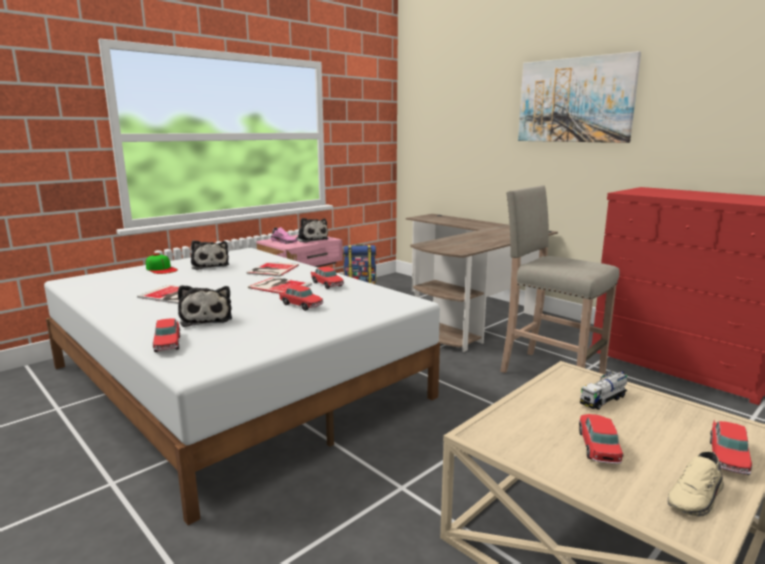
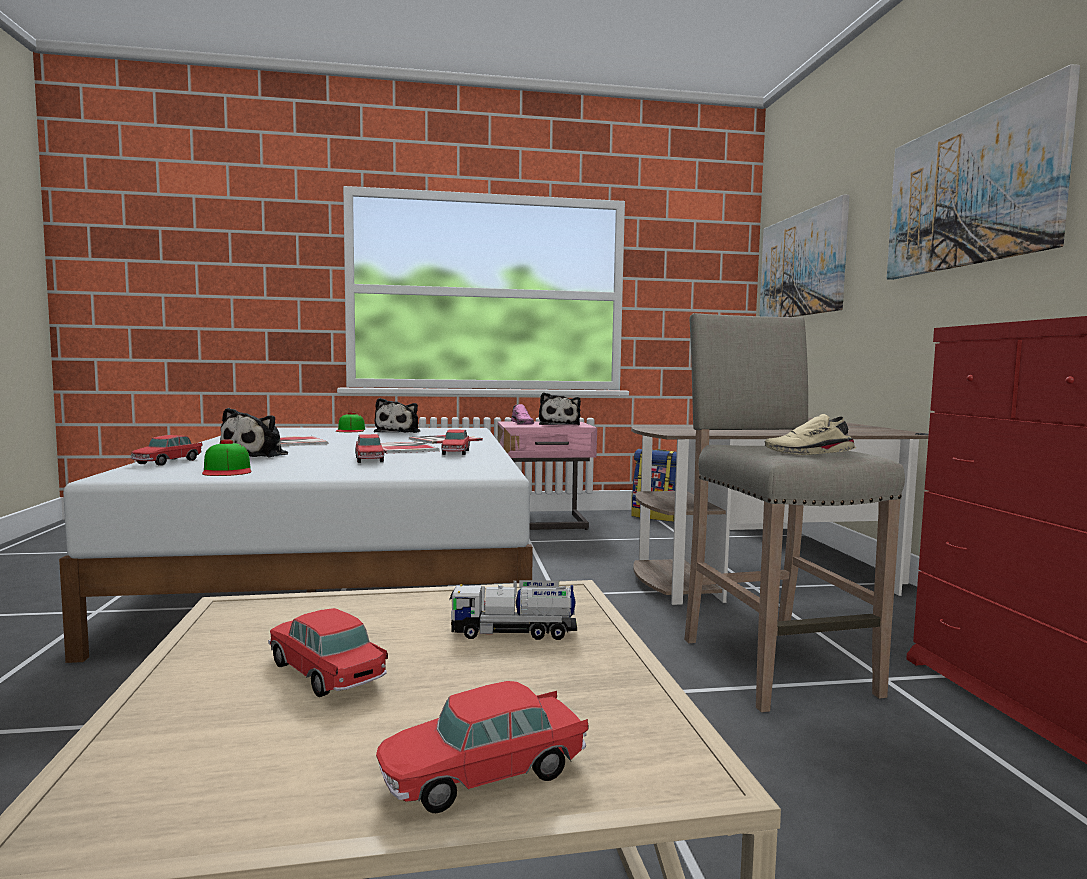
camera: 35 degrees right, 10 degrees down
(248, 341) = (227, 470): none -> cap
(442, 118) = (802, 265): none -> picture
(598, 447) = (325, 672): toy car -> toy car turned 90 degrees counterclockwise
(697, 498) = (241, 792): beige shoe -> beige shoe (810, 454)

